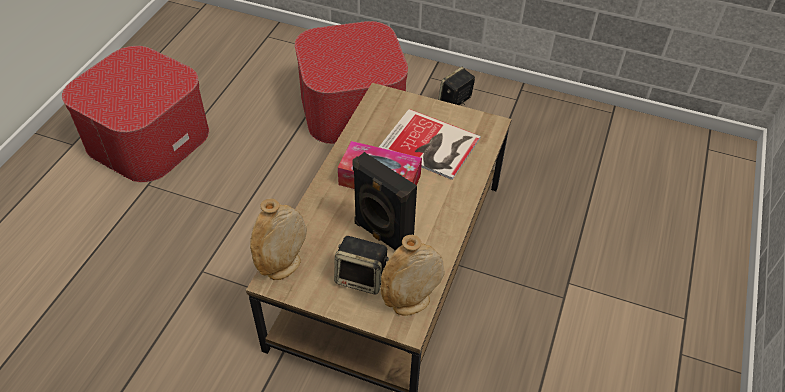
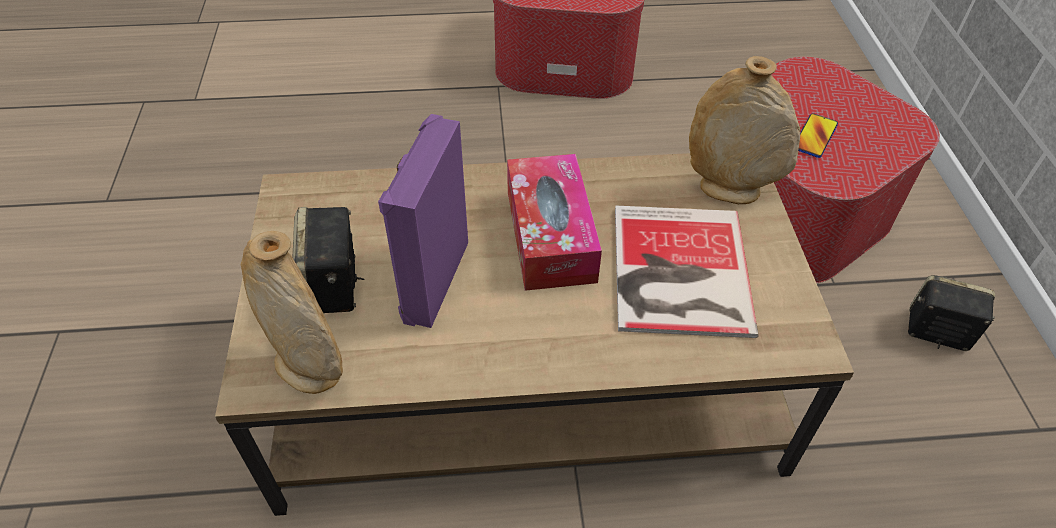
camera: 65 degrees right, 0 degrees up
(283, 266) = (319, 194): beige vase -> beige vase (730, 190)
(359, 63) = (815, 136): none -> phone
(381, 235) = (432, 280): black speaker -> purple speaker

